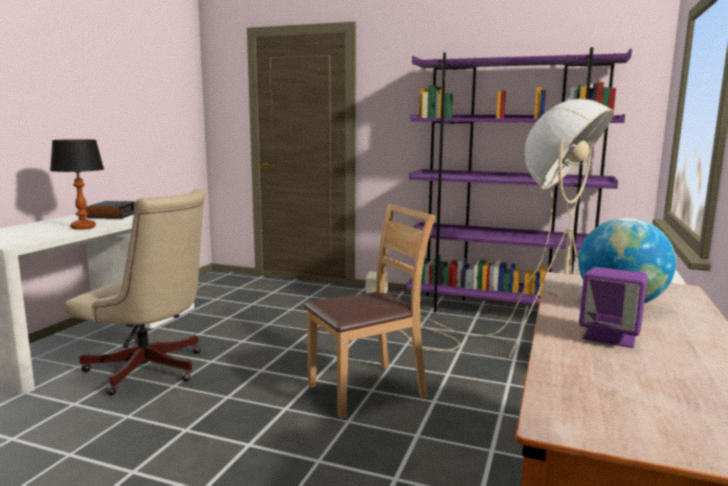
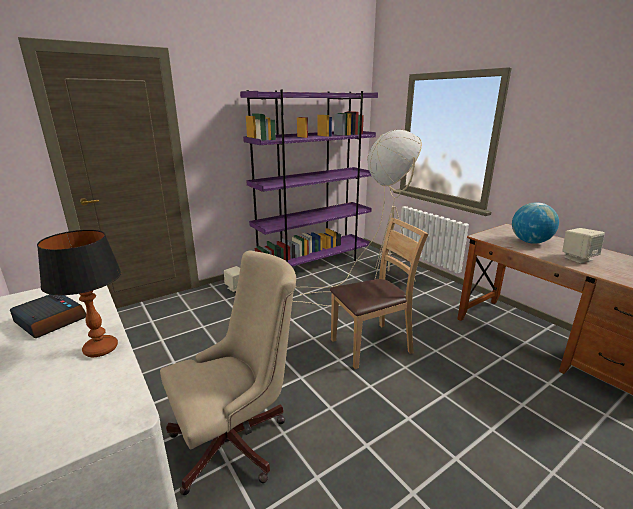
camera: 55 degrees left, 10 degrees up
(368, 390) = (371, 345): brown chair -> brown chair turned 60 degrees clockwise
(610, 336) = (578, 258): purple speaker -> beige speaker

